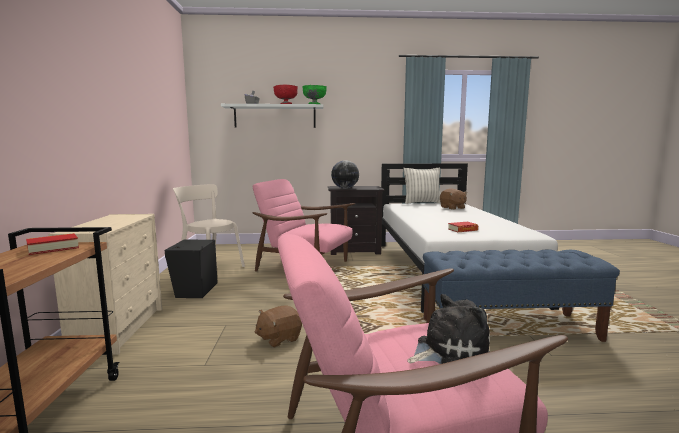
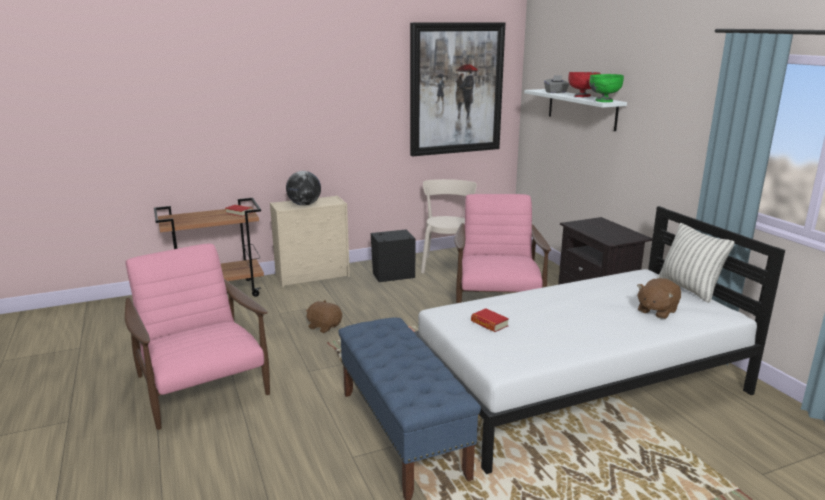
camera: 70 degrees right, 10 degrees up
(162, 99) = (456, 89): none -> picture
(345, 188) = (586, 227): globe -> globe (304, 205)
(449, 350) = (200, 343): plush toy -> none

